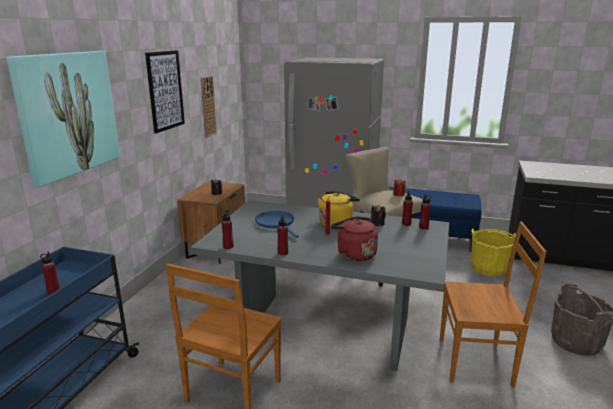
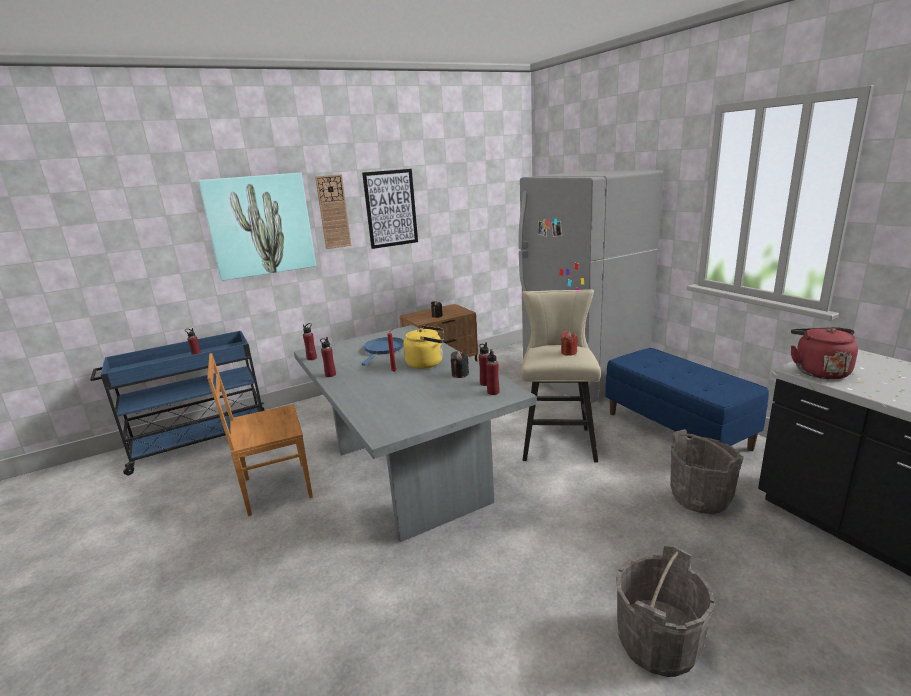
camera: 45 degrees right, 0 degrees up
(208, 106) = (462, 226): wall clock -> wall clock (333, 212)
(354, 254) = (371, 394): red kettle -> red kettle (818, 371)
(477, 362) = (485, 583): brown chair -> none
(489, 268) = (700, 497): yellow bucket -> grey bucket

